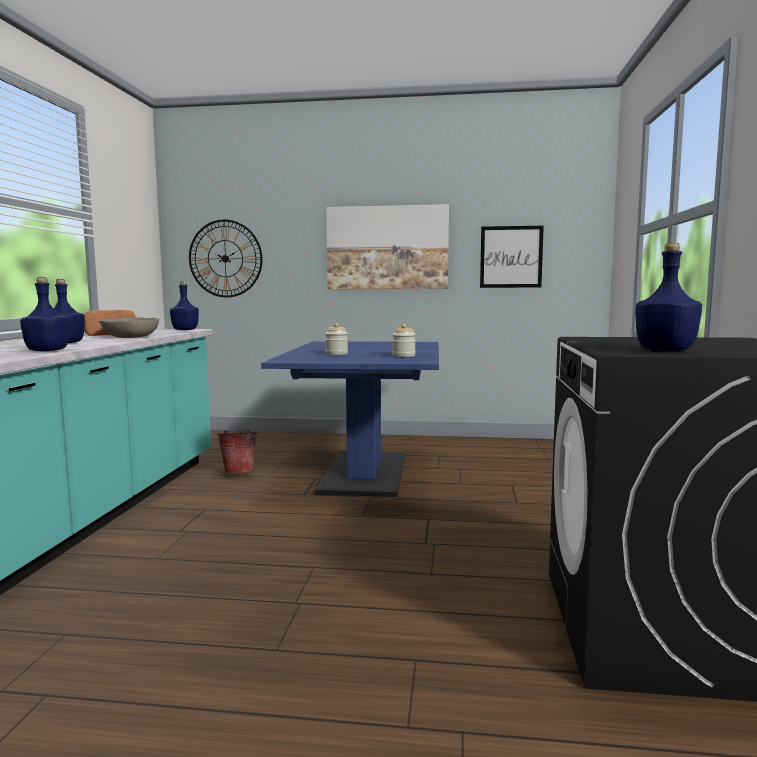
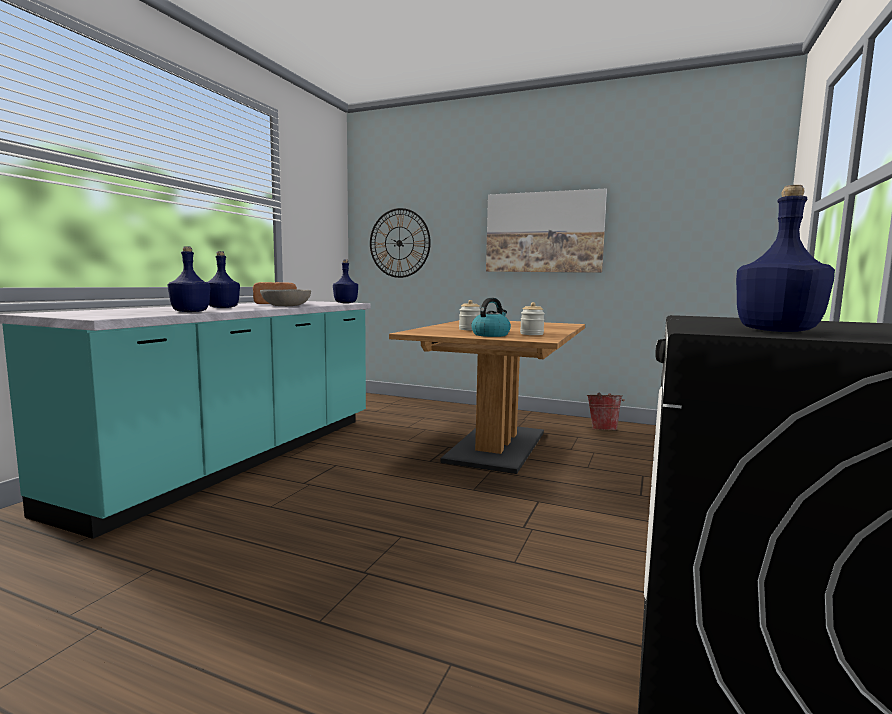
camera: 15 degrees right, 0 degrees up
(240, 473) = (384, 434): bucket -> bucket (603, 430)
(365, 473) = (496, 446): blue dining table -> brown dining table
(366, 358) = (491, 335): none -> kettle
(511, 257) = (670, 241): picture -> none

